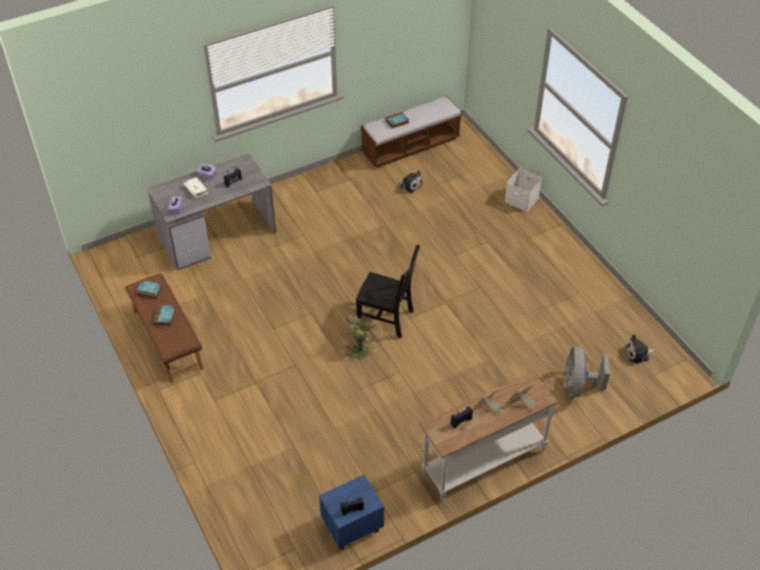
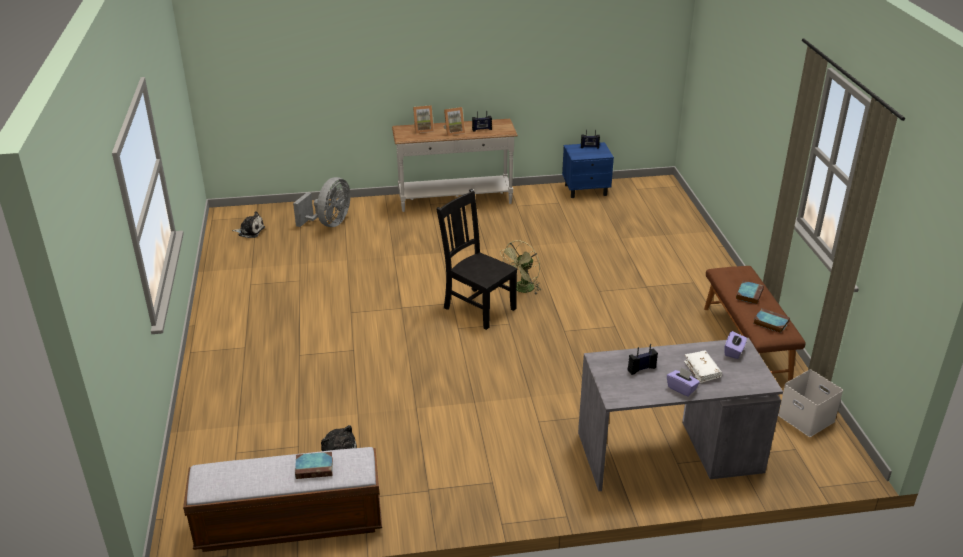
camera: 160 degrees left, 15 degrees down
(522, 199) = (204, 394): white storage box -> white storage box (805, 418)

